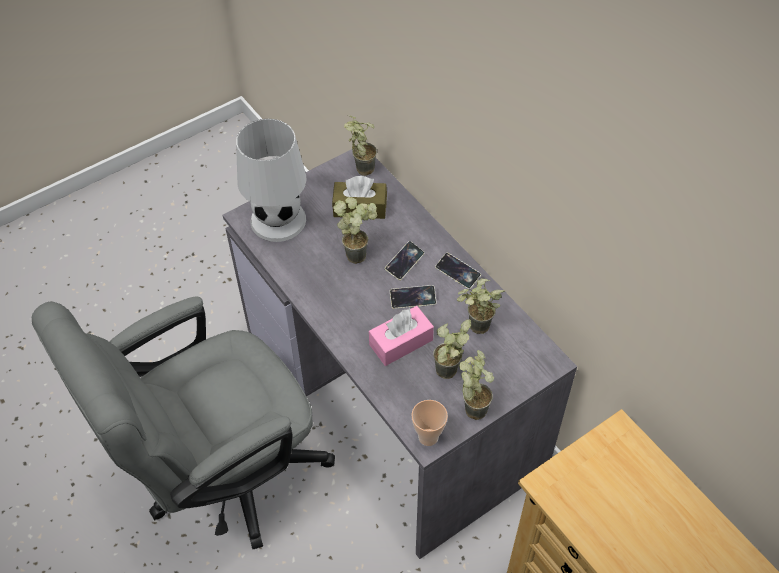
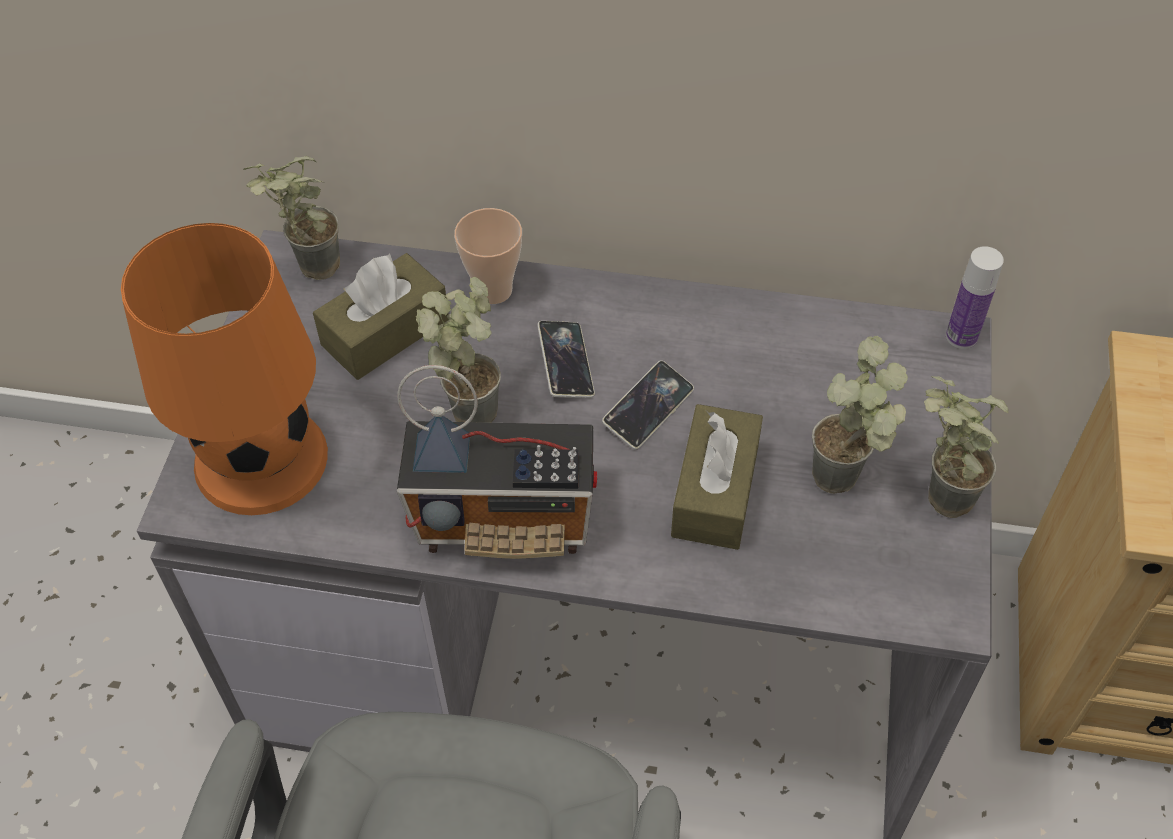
camera: 45 degrees left, 0 degrees up
(277, 220) = (260, 460): white table lamp -> orange table lamp
(326, 296) = (505, 518): none -> radio
(401, 342) = (715, 491): pink tissue box -> brown tissue box
(428, 437) = (938, 602): cup -> cup (493, 290)
(457, 272) = (665, 316): phone -> none
(475, 330) = (797, 380): potted plant -> none
(555, 363) = (961, 336): none -> bottle

